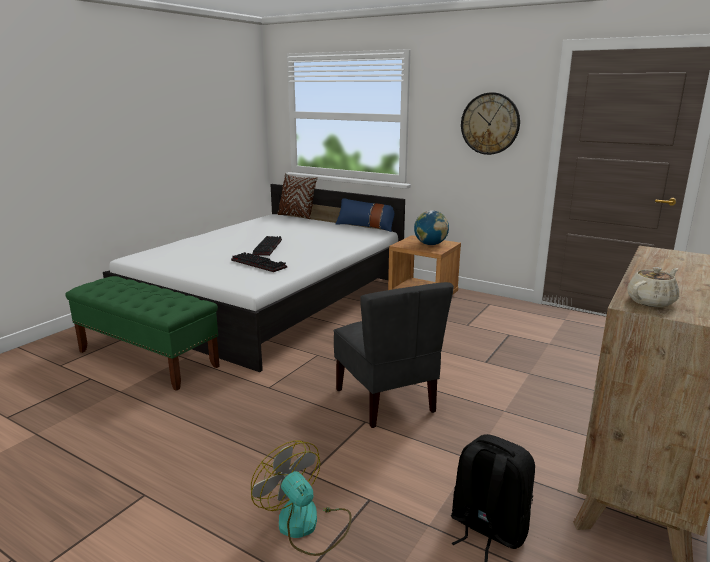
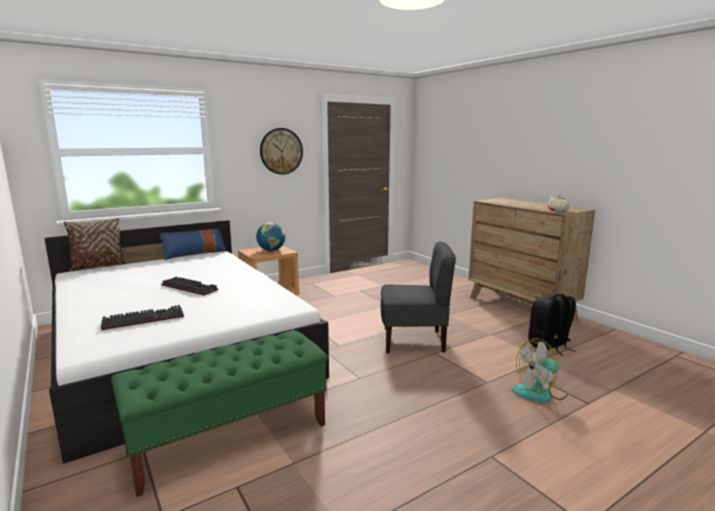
camera: 65 degrees left, 5 degrees down
(260, 264) = (236, 296): keyboard -> keyboard (145, 319)

